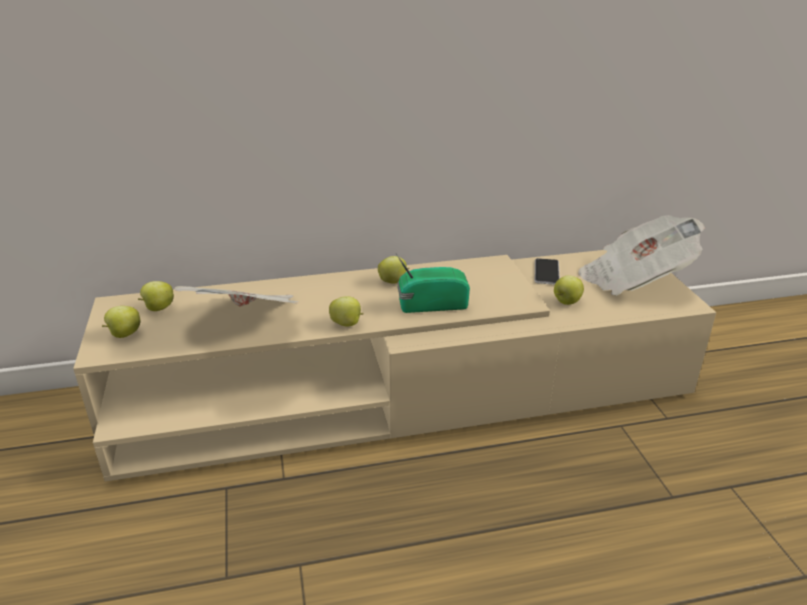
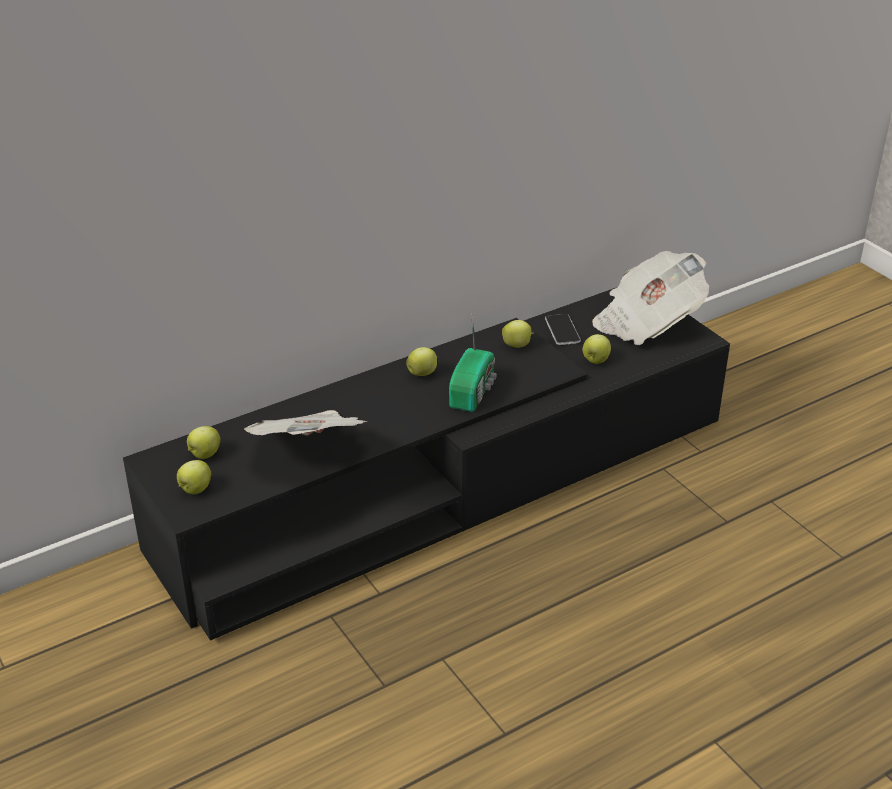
camera: 20 degrees left, 5 degrees up
(347, 324) = (408, 429): apple -> apple (517, 345)
(403, 392) = (445, 484): beige tv stand -> black tv stand
(430, 304) = (474, 391): radio -> radio turned 135 degrees clockwise

